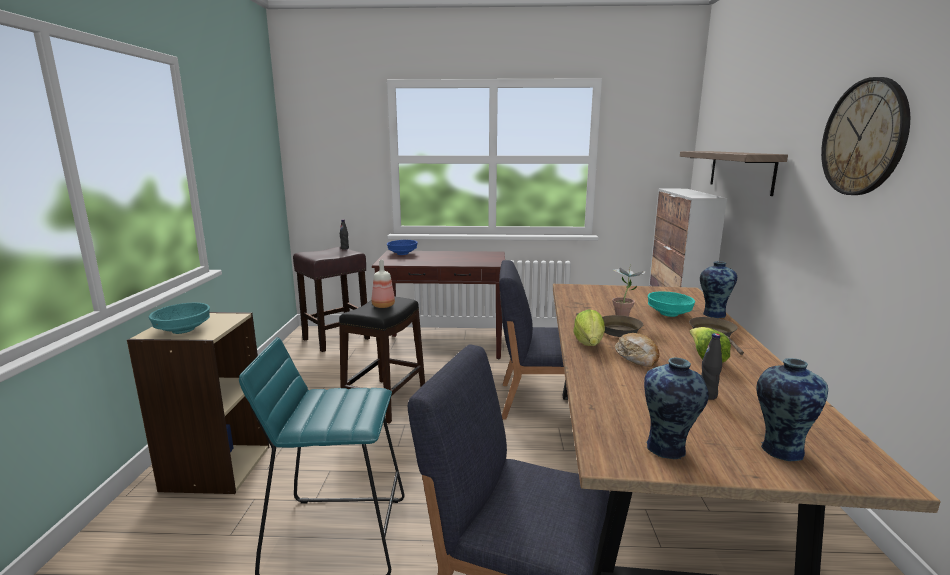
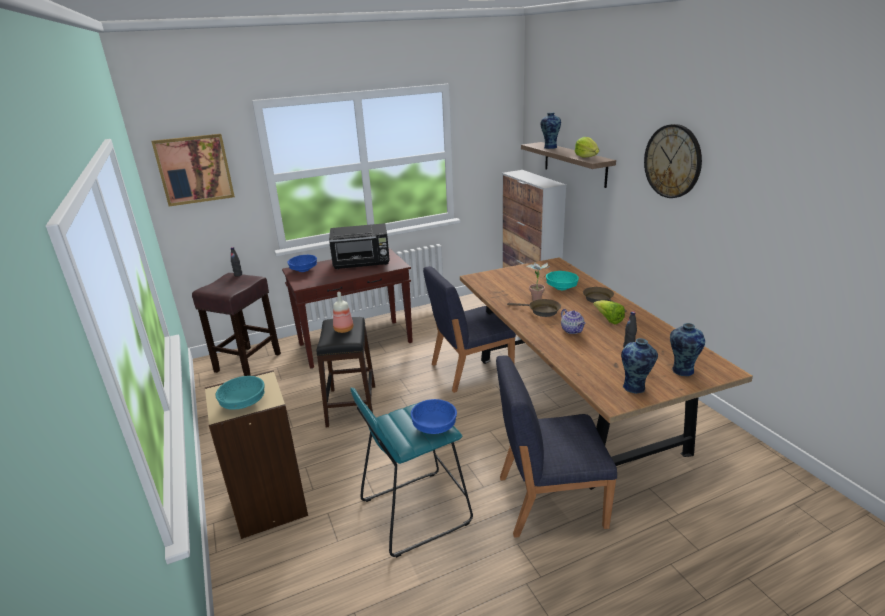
camera: 25 degrees left, 10 degrees up
(326, 141) = (194, 169): none -> picture
(351, 417) = (433, 427): none -> blue bowl
(462, 257) = (362, 263): none -> black microwave
(589, 344) = (536, 327): lettuce -> lettuce (586, 157)
(637, 357) = (572, 330): bread -> teapot
(713, 314) = (587, 281): vase -> vase (549, 147)

